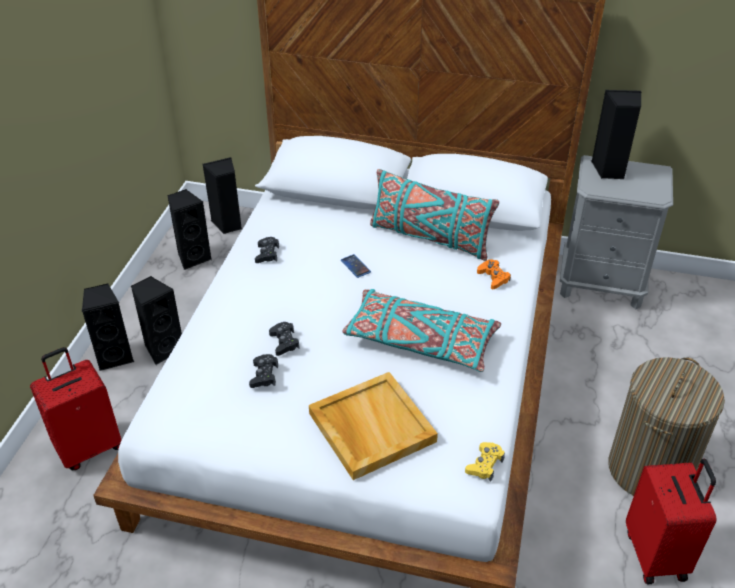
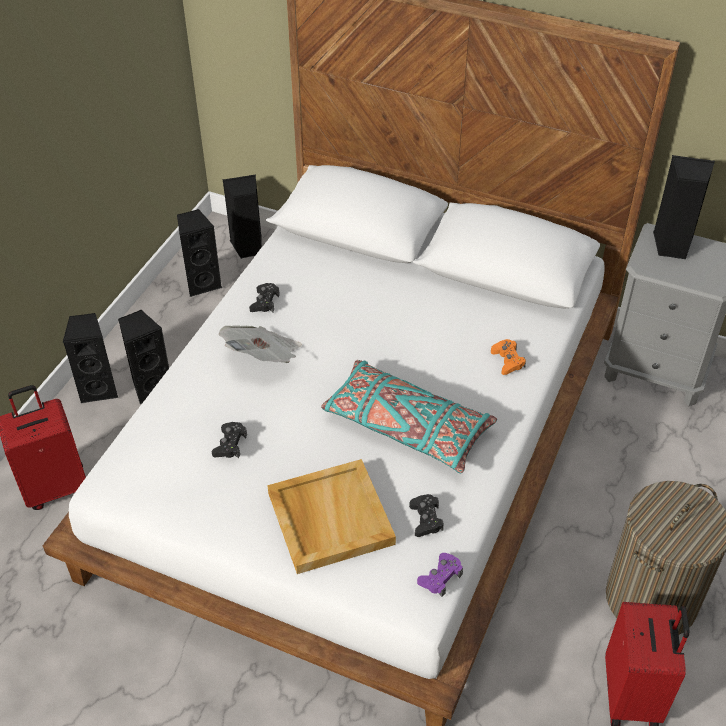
camera: 10 degrees right, 5 degrees up
(277, 299) = (264, 357): none -> newspaper
(284, 342) = (259, 409): black game controller -> black game controller (426, 519)
(355, 266) = (357, 328): phone -> none
(429, 237) = (448, 303): turquoise pillow -> none
(484, 465) = (440, 577): yellow game controller -> purple game controller

